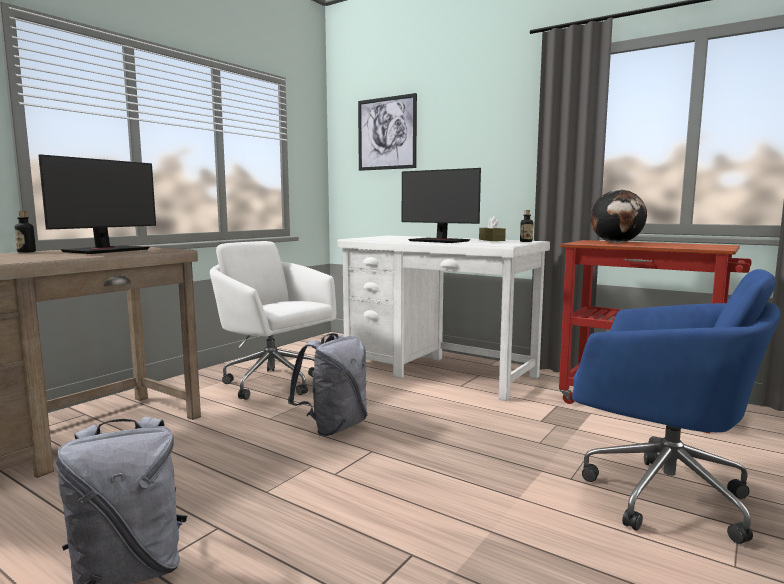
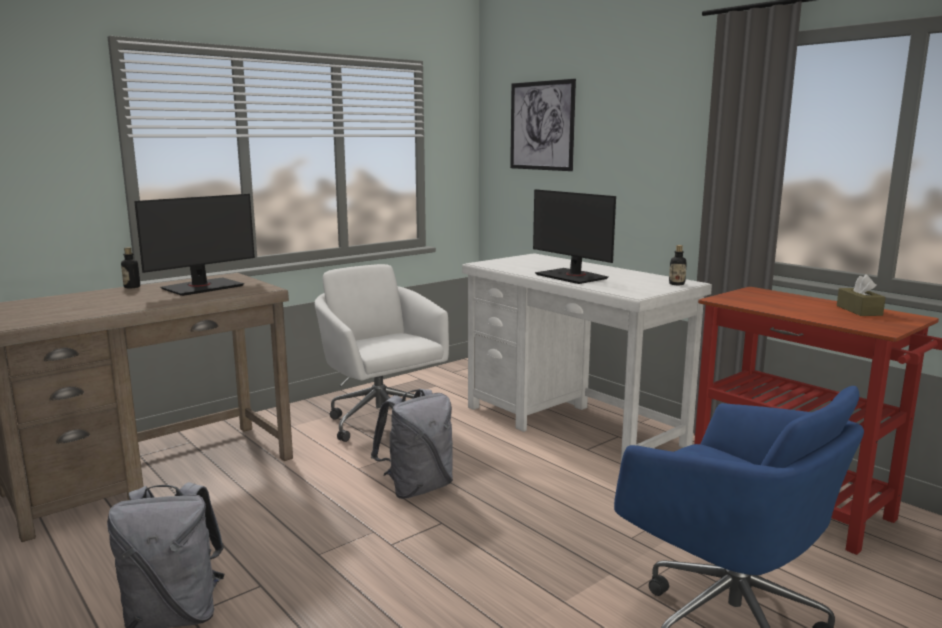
camera: 15 degrees right, 5 degrees up
(491, 240) = (640, 276): brown tissue box -> brown tissue box (859, 310)
(616, 243) = (776, 301): globe -> none

